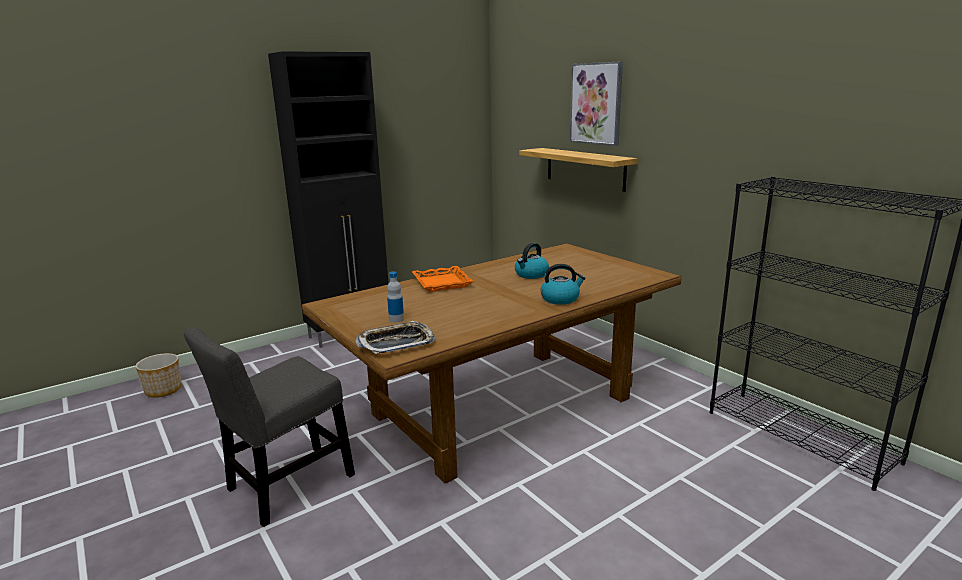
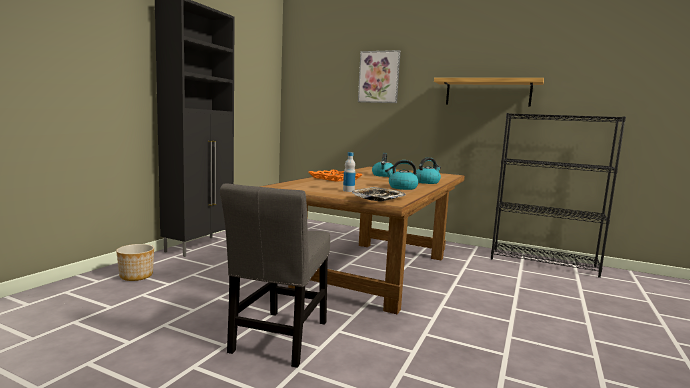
camera: 30 degrees left, 10 degrees down
(163, 390) = (50, 301): planter -> planter (136, 276)
(487, 315) = (402, 188): none -> kettle
(585, 168) = (369, 120): shelf -> shelf (487, 93)

